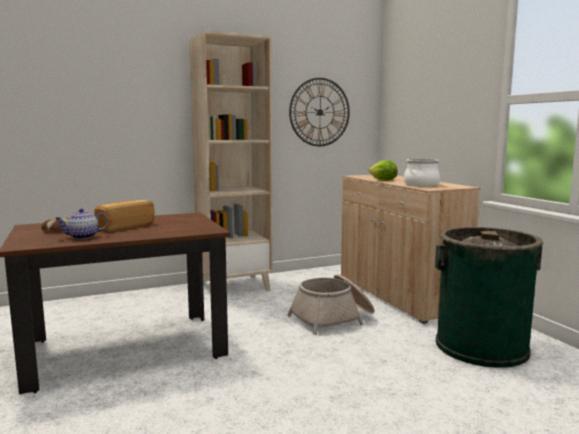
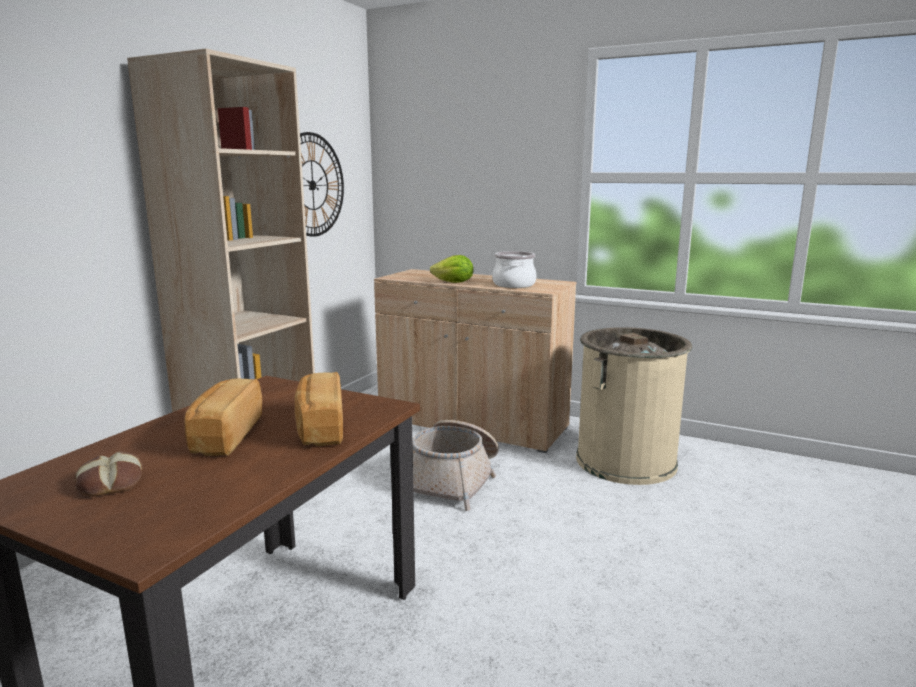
camera: 40 degrees left, 5 degrees up
(82, 237) = (218, 483): teapot -> none
(162, 231) = (319, 428): none -> bread
(481, 346) = (625, 461): green trash can -> beige trash can

